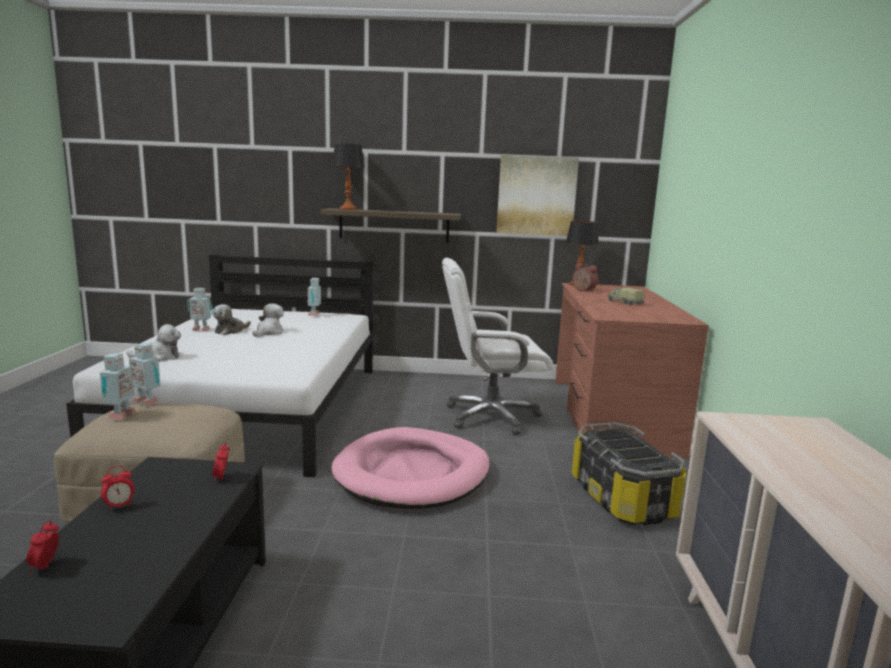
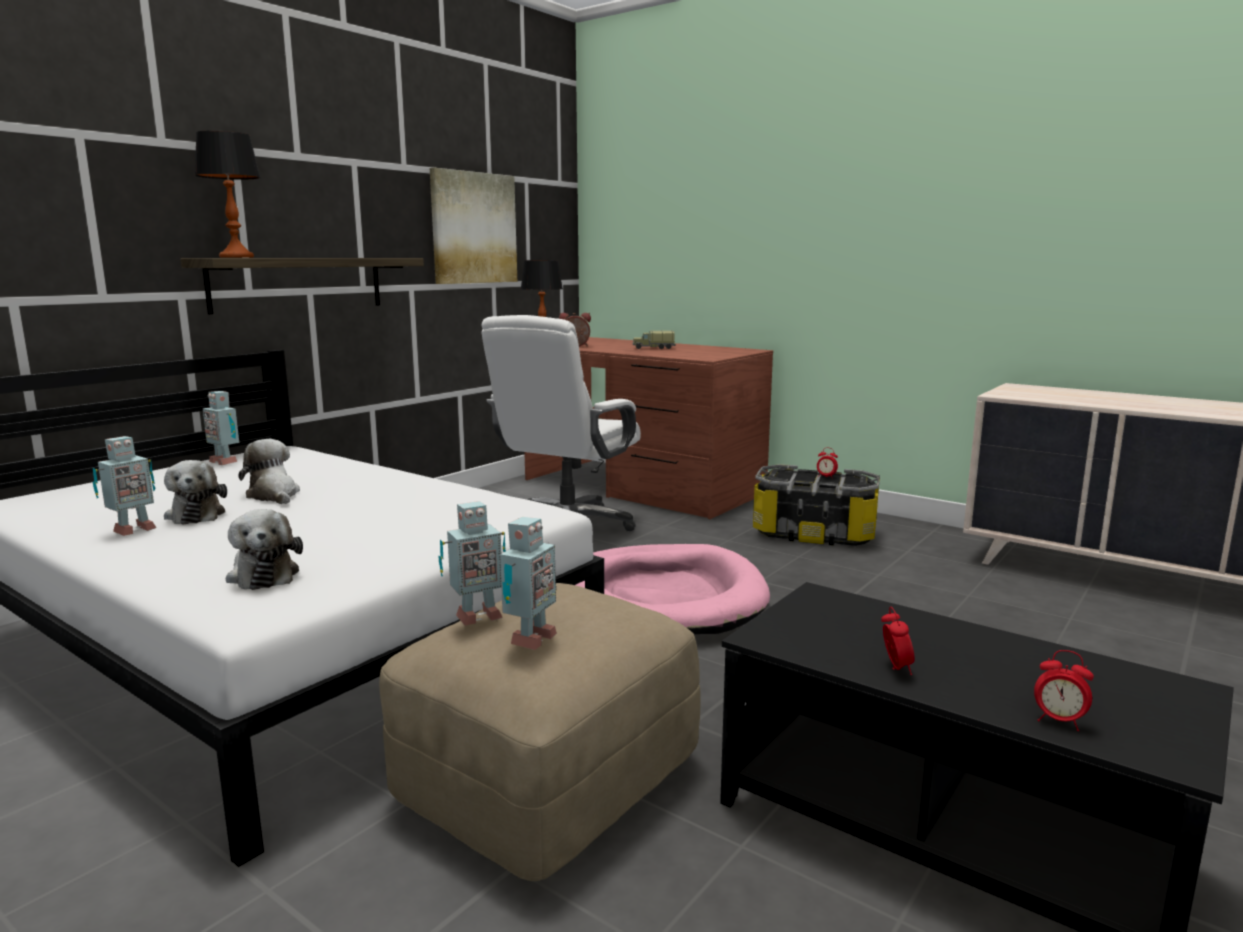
camera: 55 degrees left, 0 degrees up
(119, 416) = (529, 639): toy robot -> toy robot turned 75 degrees clockwise
(159, 357) = (263, 574): plush toy -> plush toy turned 135 degrees clockwise
(221, 478) = (840, 605): alarm clock -> alarm clock (826, 477)

